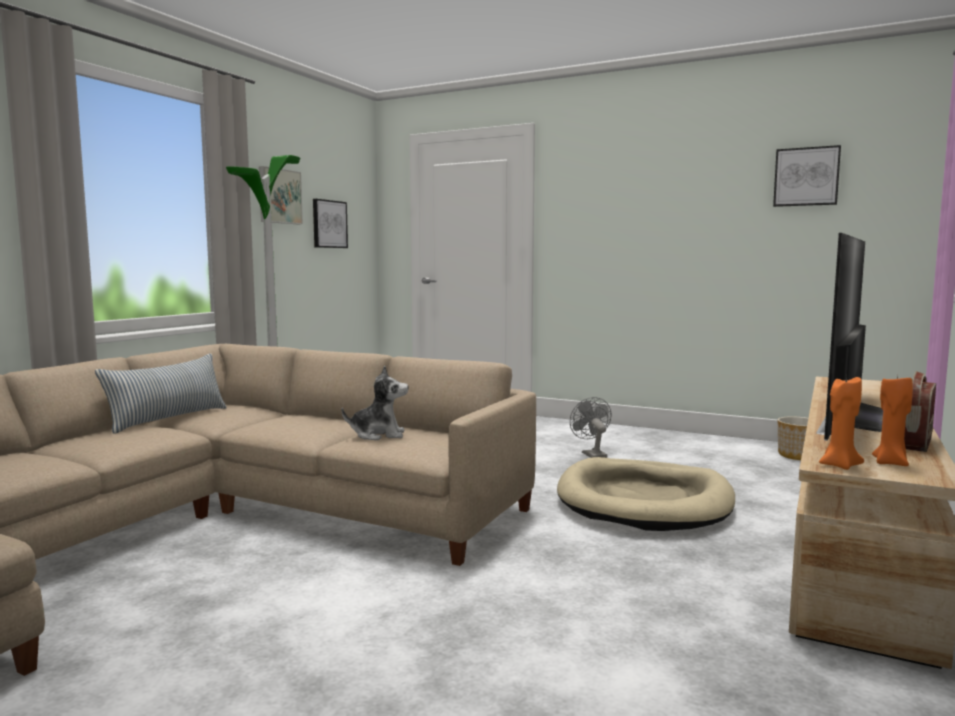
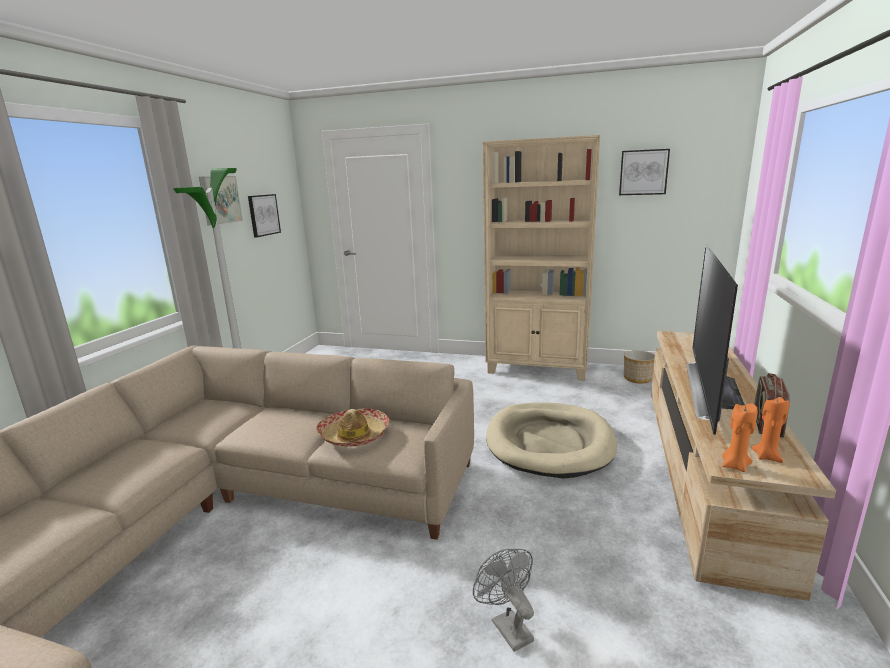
camera: 10 degrees left, 10 degrees up
(168, 419) = (162, 430): pillow -> none
(378, 435) = (354, 435): plush toy -> hat
(591, 454) = (496, 393): grey fan -> grey fan (507, 626)
(659, 437) = (538, 368): none -> beige bookcase

